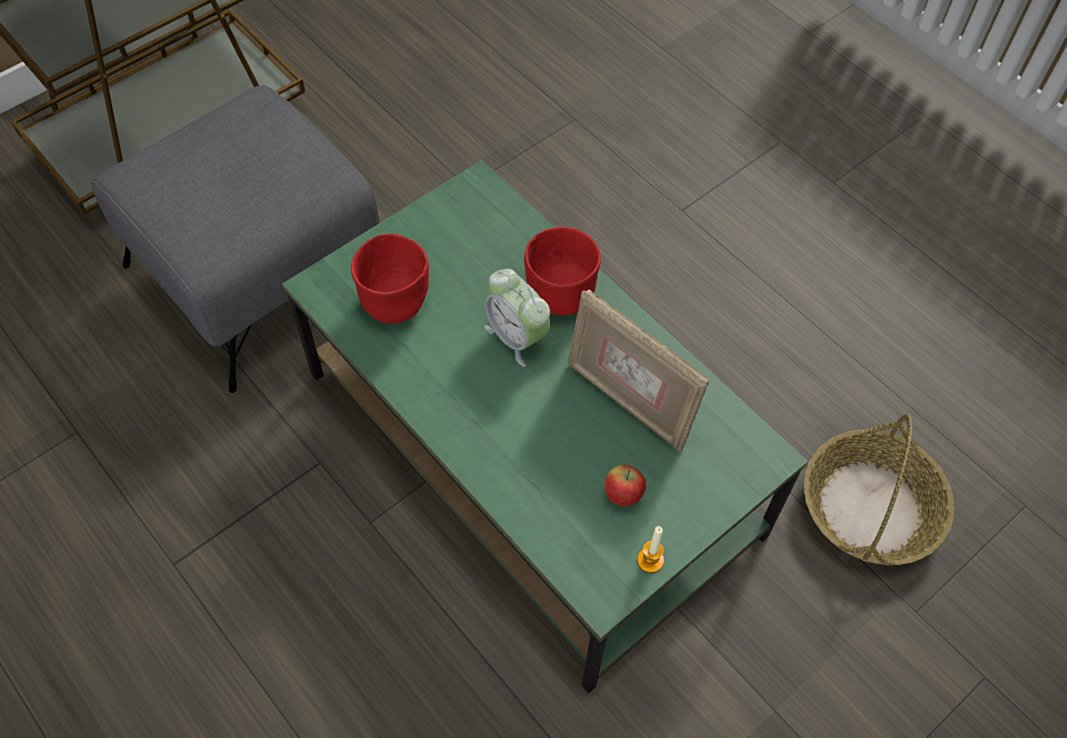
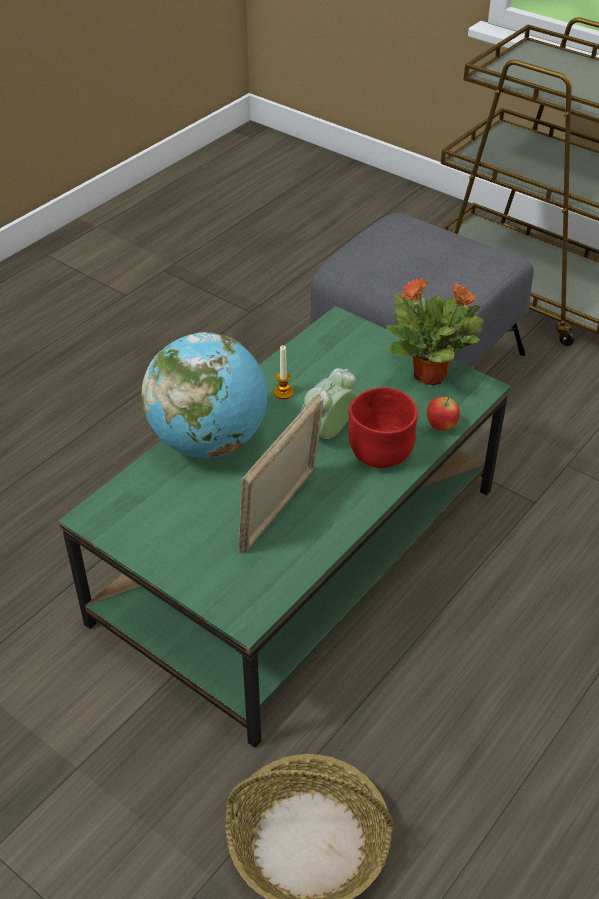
camera: 80 degrees right, 15 degrees down
(396, 302) = (338, 363): red bowl -> none
(445, 221) = (431, 375): none -> potted plant
(501, 457) = (209, 441): none -> globe
(622, 495) = (187, 518): apple -> apple (441, 427)
(650, 560) = (128, 542): candle -> candle (283, 392)

